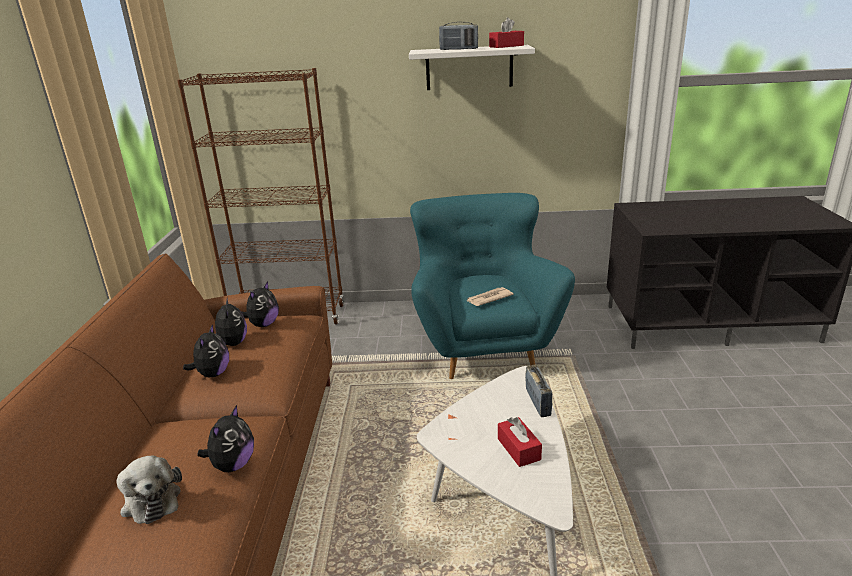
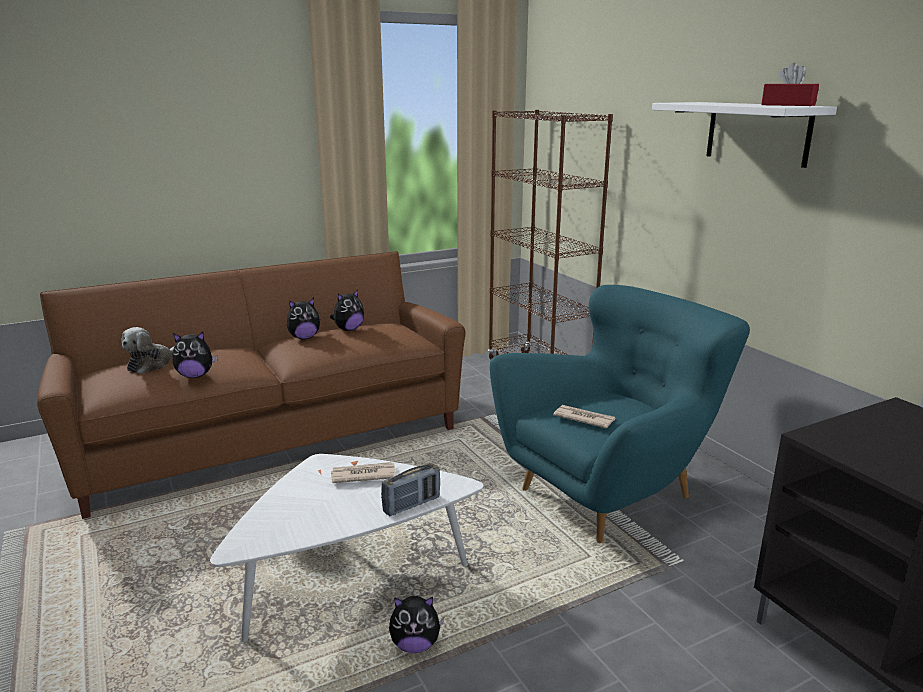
camera: 60 degrees right, 5 degrees down
(263, 324) = (388, 330): plush toy -> plush toy (415, 645)
(458, 49) = (719, 103): radio -> none
(476, 416) = (362, 475): none -> newspaper
(518, 449) = (321, 510): red tissue box -> none

